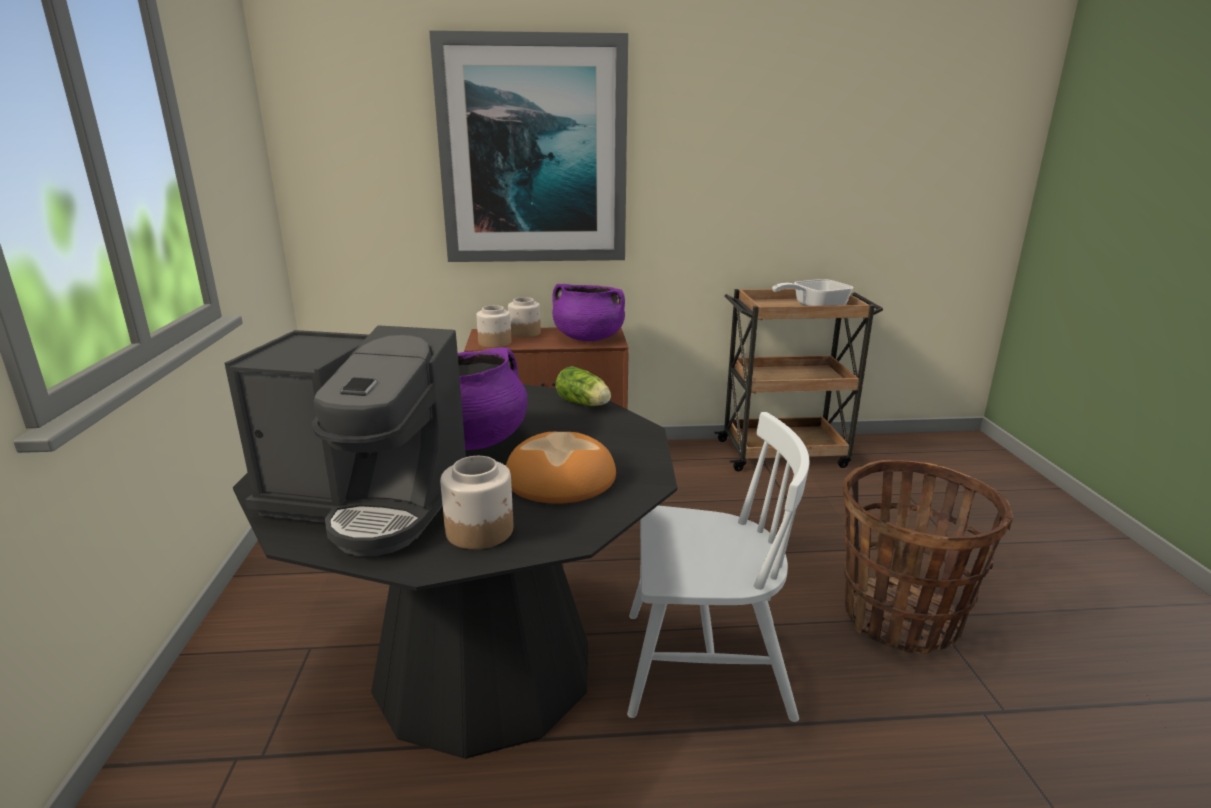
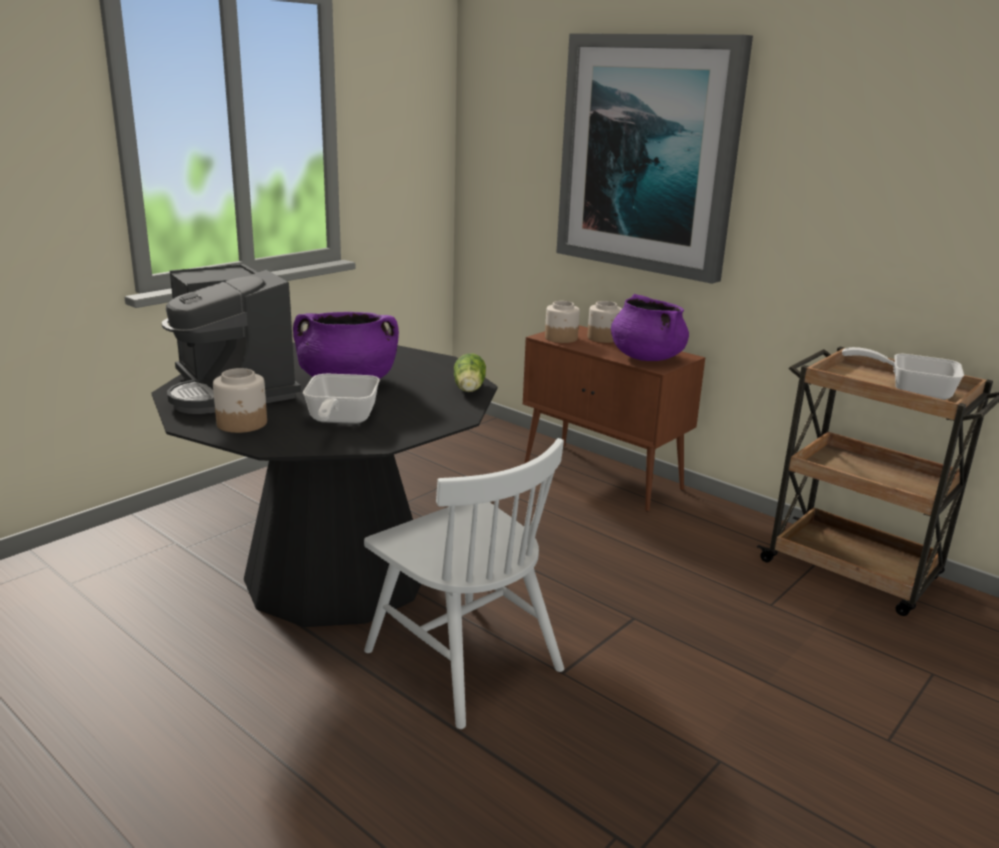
camera: 45 degrees right, 0 degrees up
(560, 478) = (339, 420): bread -> frying pan
(900, 619) = (684, 742): basket -> none

